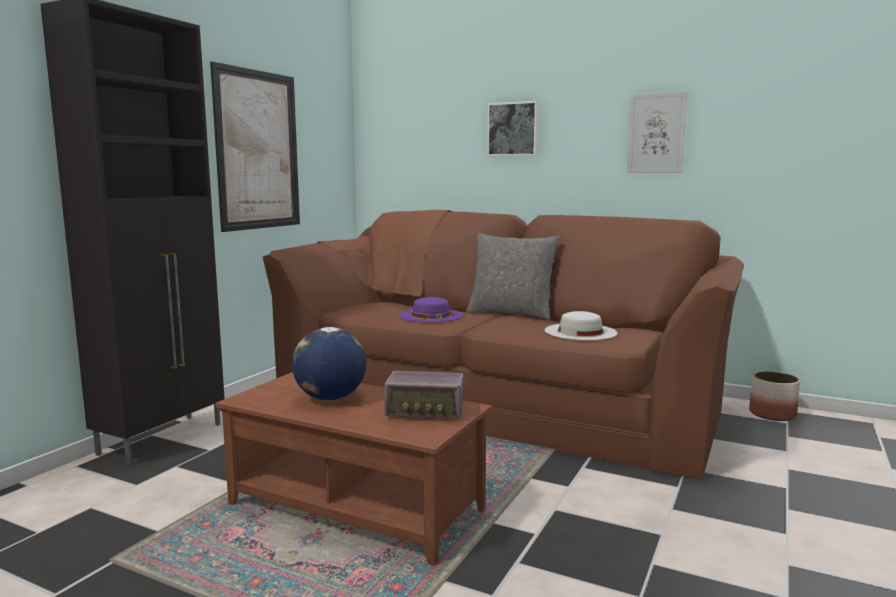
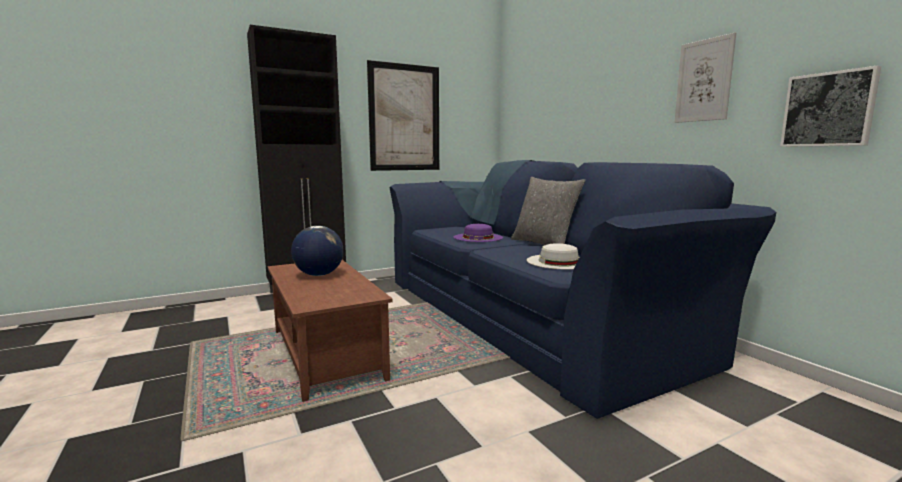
camera: 35 degrees right, 0 degrees up
(425, 410) = (346, 292): radio -> none
(497, 399) = (530, 313): brown sofa -> blue sofa
(513, 129) = (590, 91): picture -> picture (828, 109)
(772, 414) = (793, 389): planter -> none

